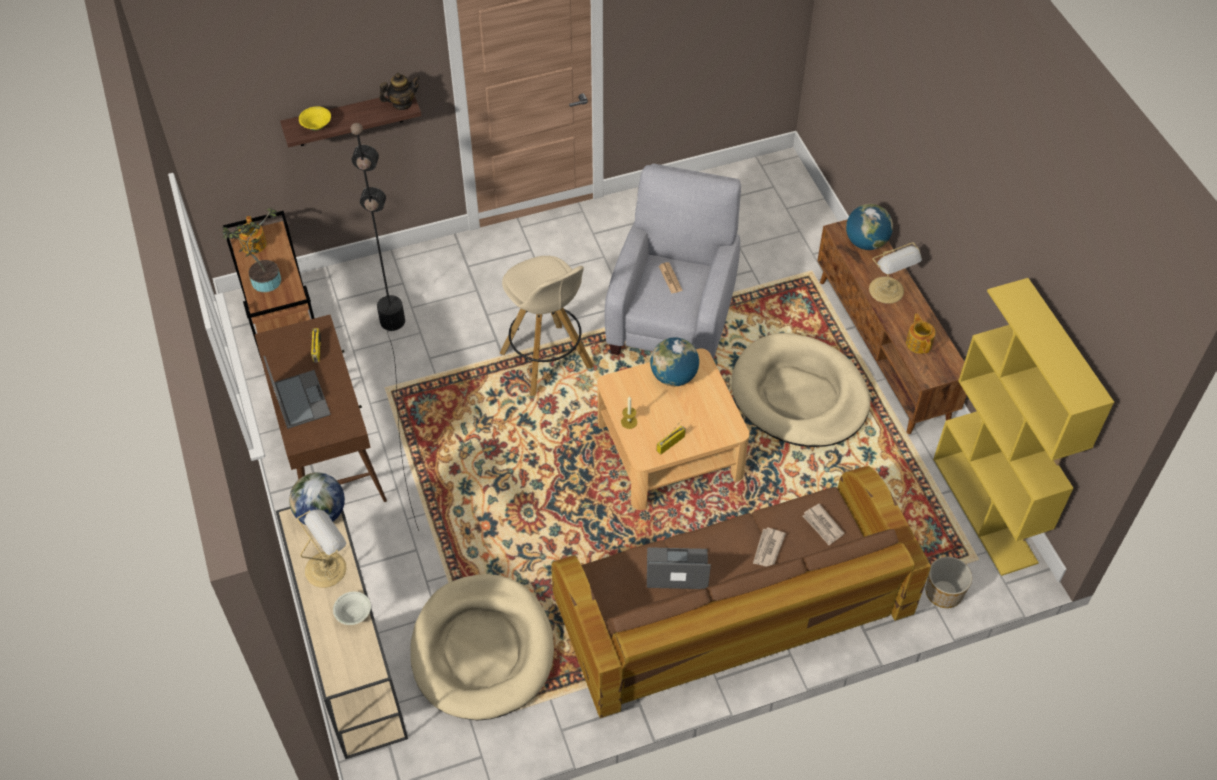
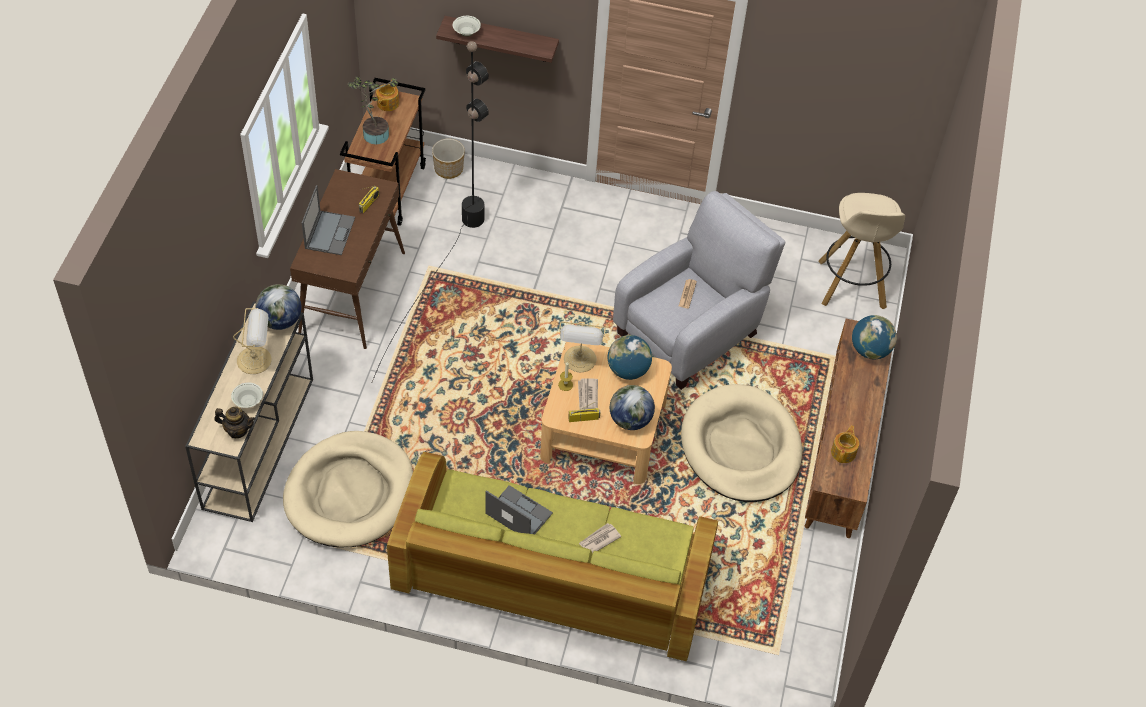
camera: 30 degrees right, 0 degrees up
(317, 126) = (466, 33): yellow bowl -> white bowl
(402, 104) = (542, 46): teapot -> teapot (237, 430)
(547, 361) = (564, 312): beige stool -> beige stool (852, 286)
(713, 421) = (630, 420): none -> globe
(731, 610) = (551, 574): brown sofa -> green sofa
(822, 526) = (656, 548): newspaper -> newspaper (587, 395)
(887, 291) = (853, 398): table lamp -> table lamp (580, 360)
(943, 593) = (727, 662): planter -> planter (448, 169)
(985, 510) = (817, 622): yellow bookcase -> none

